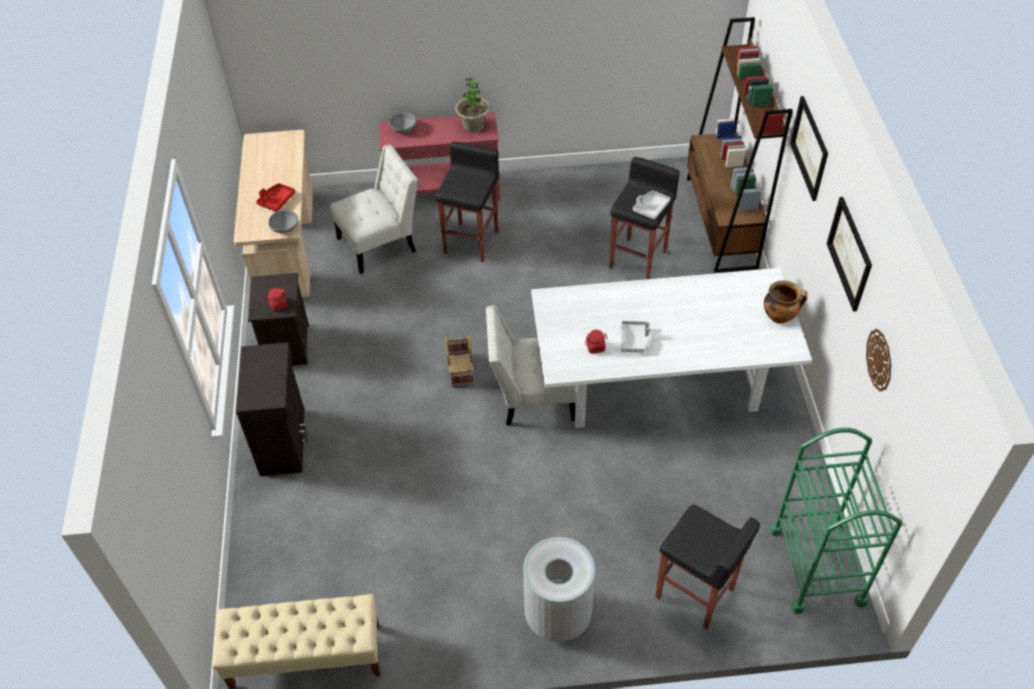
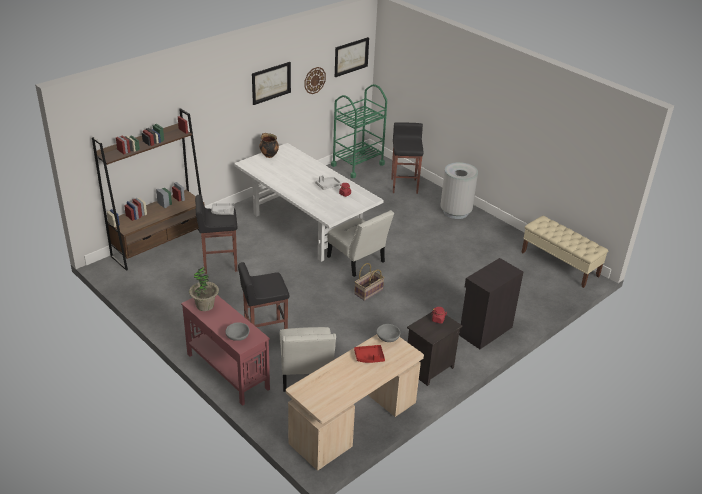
camera: 130 degrees left, 15 degrees down
(381, 243) = (306, 375): white chair -> white chair turned 120 degrees counterclockwise
(810, 148) = (207, 100): picture -> picture (351, 56)

